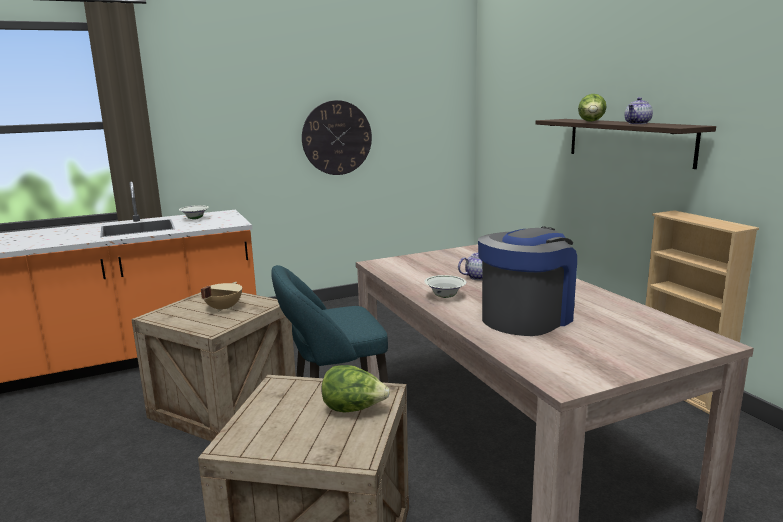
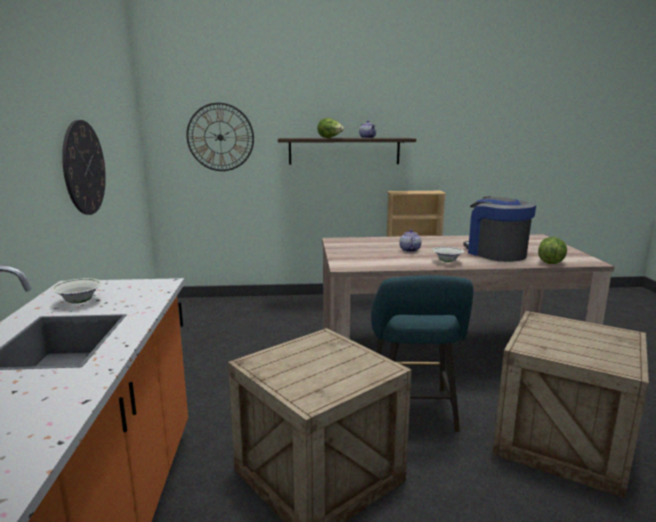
camera: 70 degrees left, 0 degrees up
(222, 308) = (319, 360): beige cooking pot -> none
(354, 409) = (565, 328): lettuce -> lettuce (551, 262)
(521, 115) = (220, 137): none -> wall clock

